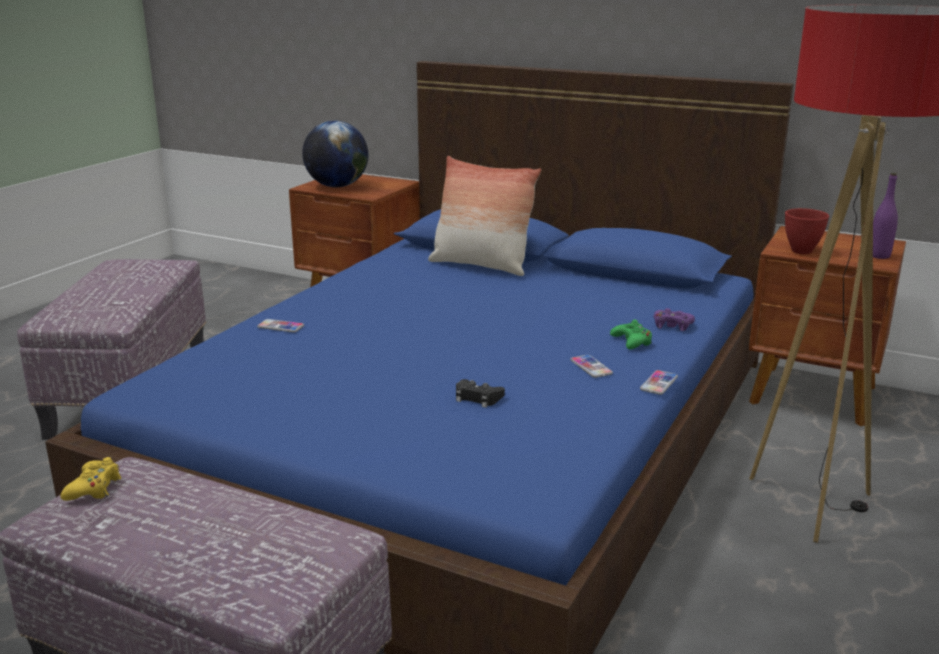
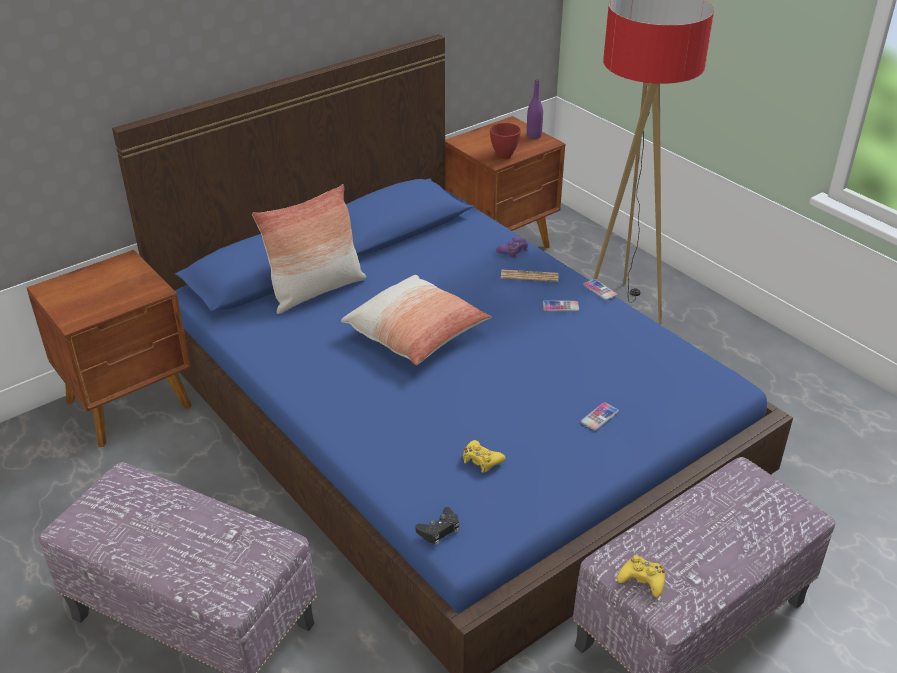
camera: 65 degrees left, 15 degrees up
(264, 372) = (481, 460): none -> yellow game controller
(280, 327) = (377, 435): phone -> phone (599, 417)
(337, 186) = (95, 302): globe -> none
(454, 313) = (416, 335): none -> pillow
(477, 398) = (580, 368): black game controller -> black game controller (439, 530)
(632, 342) = (529, 276): green game controller -> newspaper

